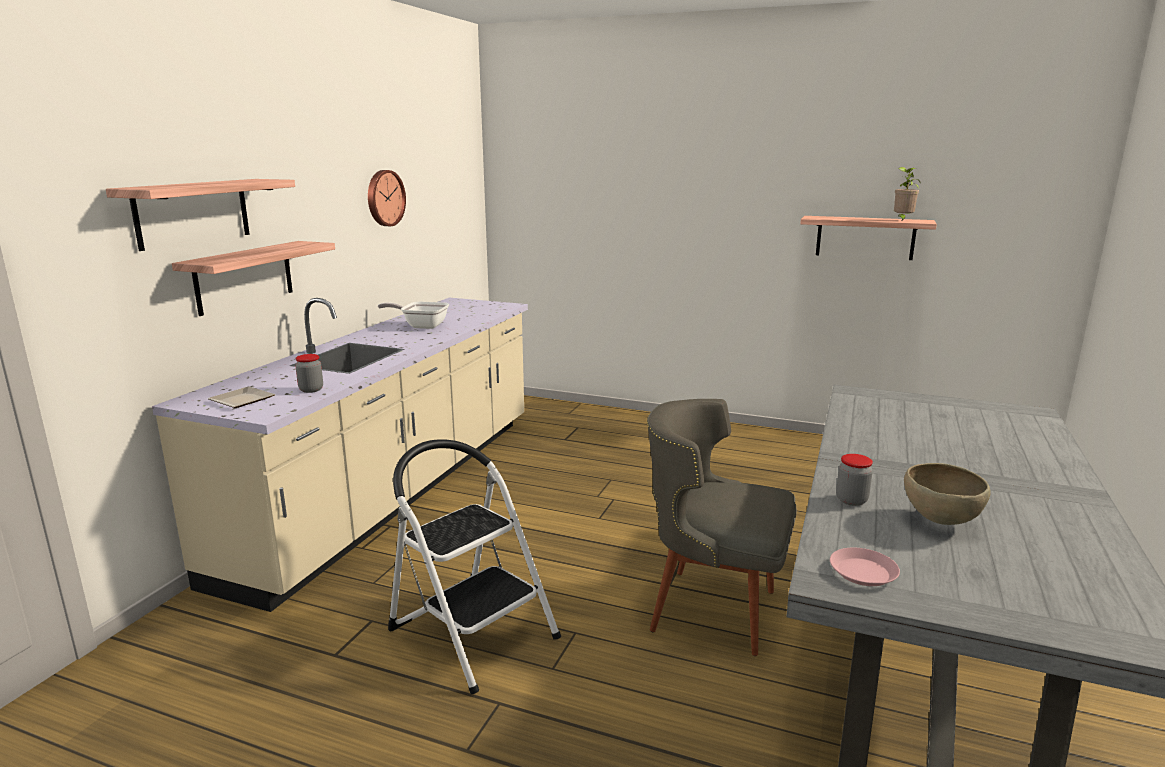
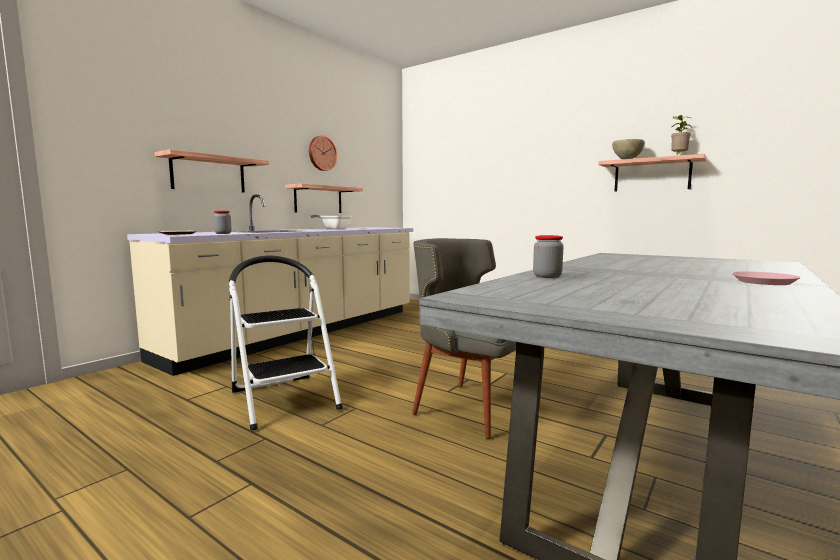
camera: 15 degrees right, 10 degrees down
(193, 213) = (174, 126): shelf -> shelf (318, 199)
(862, 572) = (507, 295): pink plate -> pink plate (763, 282)
(939, 521) = (620, 285): brown bowl -> brown bowl (627, 159)

